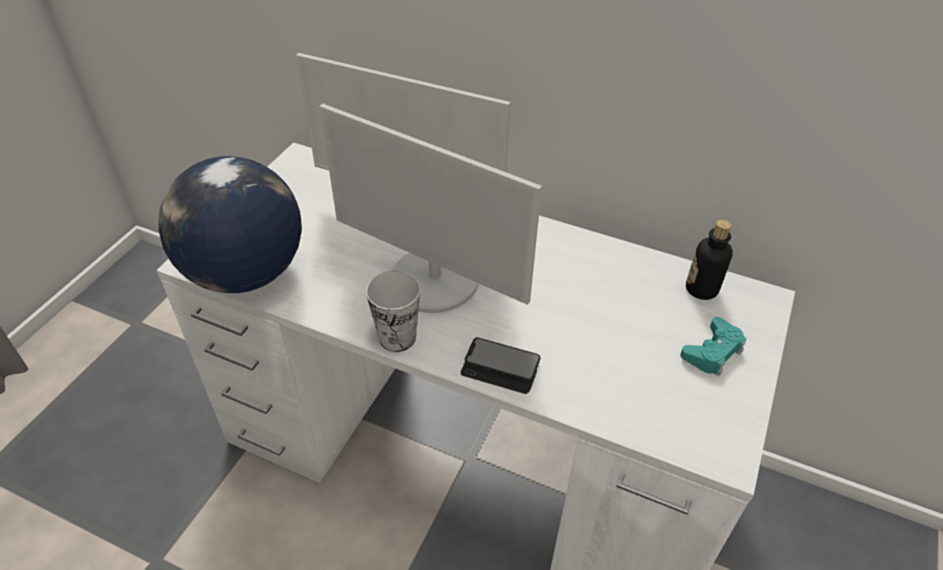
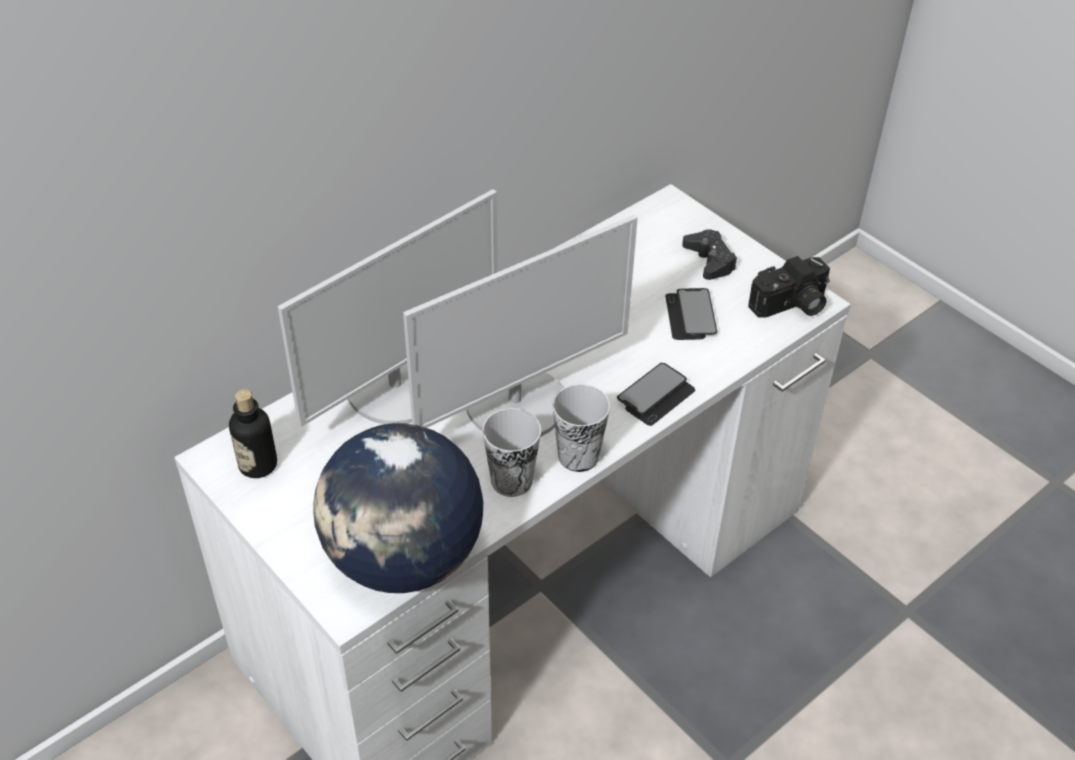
camera: 65 degrees left, 0 degrees up
(349, 305) = (511, 480): none -> cup
(623, 360) = (690, 316): none -> phone
(701, 289) = (637, 233): bottle -> bottle (258, 465)
(703, 438) = (791, 306): none -> camera
(712, 352) = (709, 260): turquoise game controller -> black game controller

